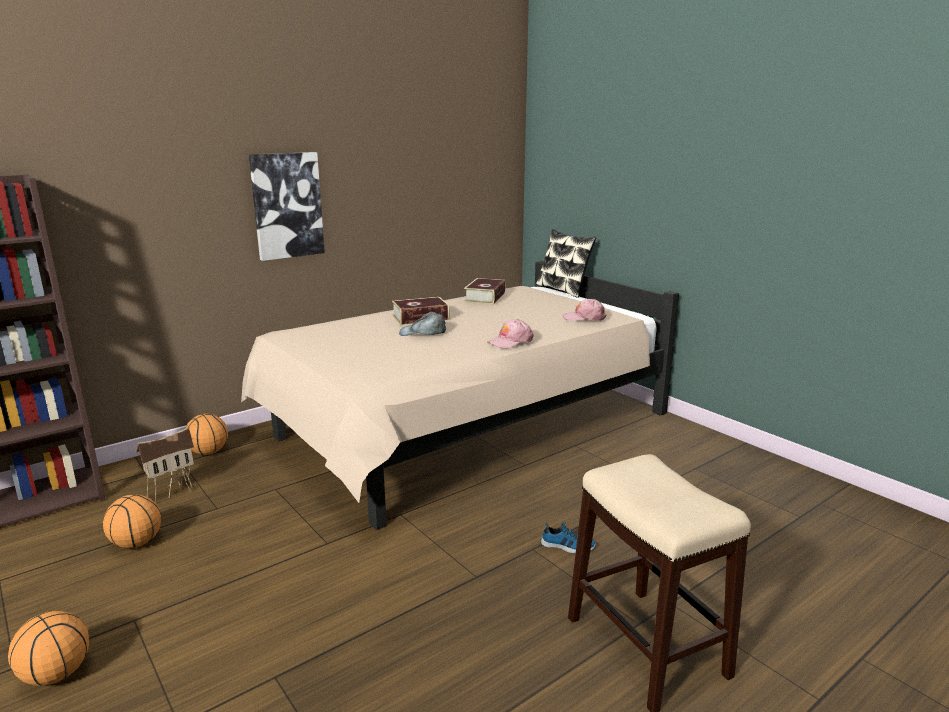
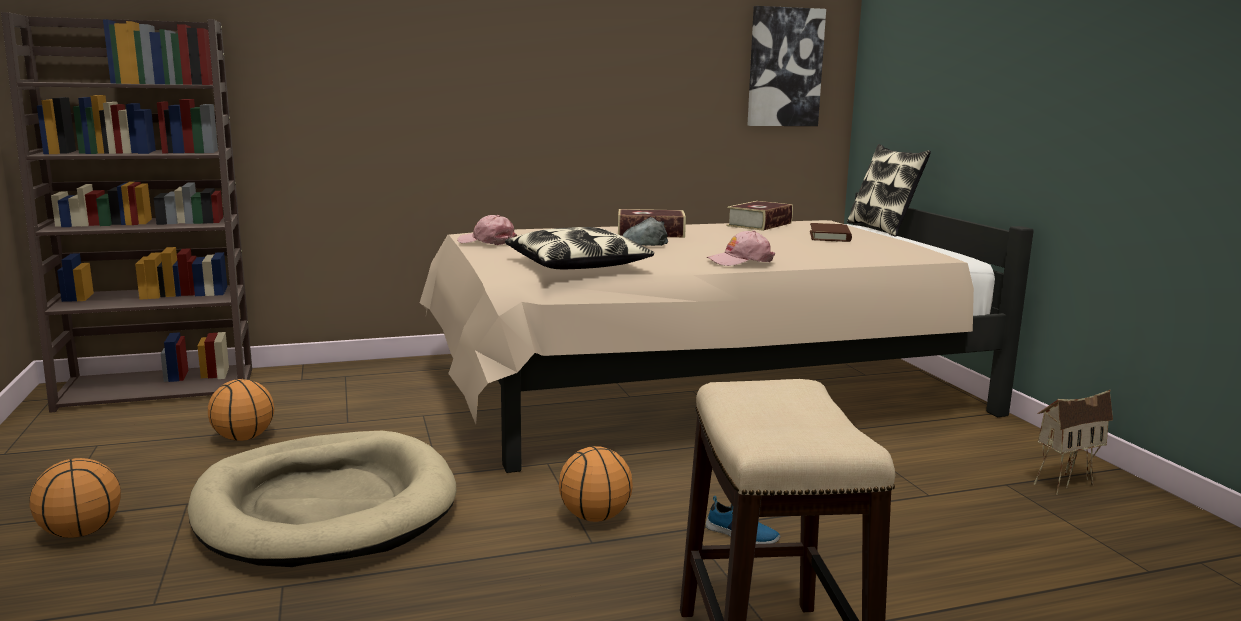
camera: 20 degrees right, 5 degrees down
(171, 493) = (313, 401): toy house -> toy house (1063, 482)
(209, 452) = (380, 372): basketball -> basketball (596, 517)
(257, 594) = (326, 506): none -> beige dog bed
(287, 205) = (512, 85): picture -> picture (784, 67)
(402, 363) = (577, 265): none -> pillow
(543, 305) = (830, 236): none -> brown book
(584, 318) = (875, 251): pink cap -> pink cap (487, 242)

